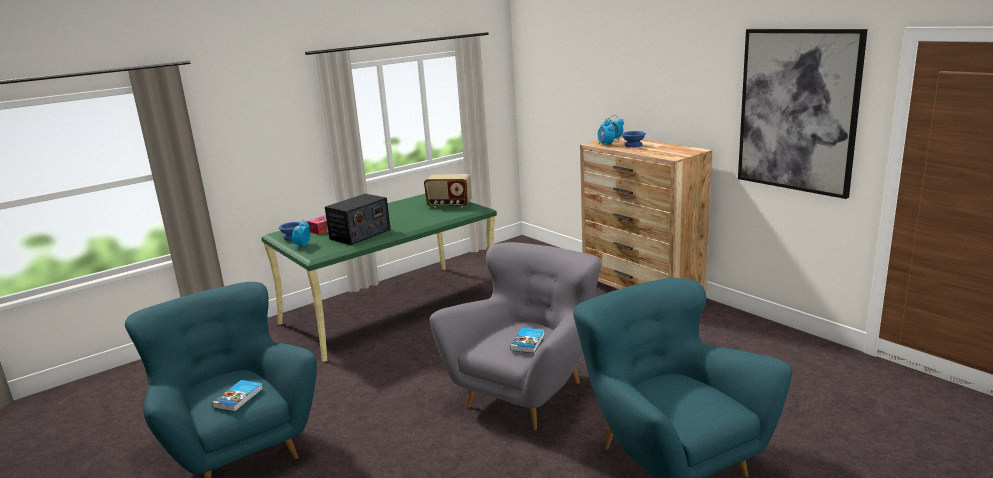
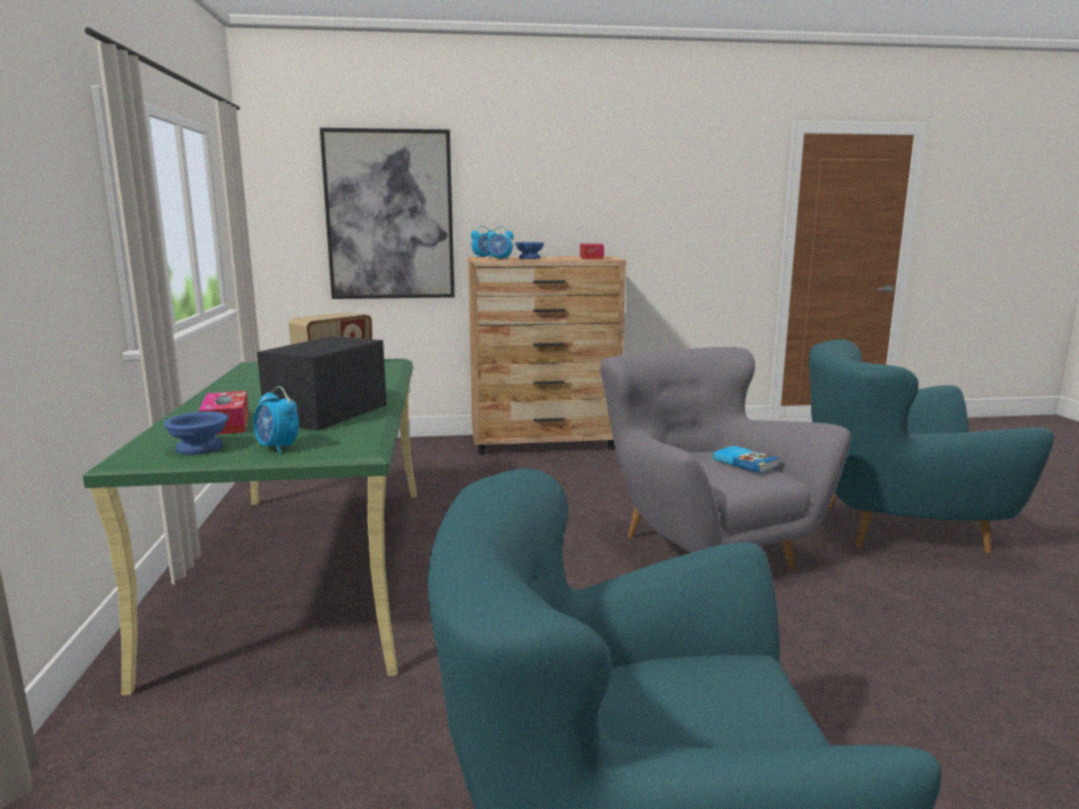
camera: 60 degrees left, 5 degrees down
(239, 398) = (735, 697): book -> none
(360, 234) = (328, 413): radio -> radio turned 135 degrees counterclockwise
(671, 152) = (591, 258): none -> tissue box
(797, 111) = (701, 204): picture -> picture (390, 215)

